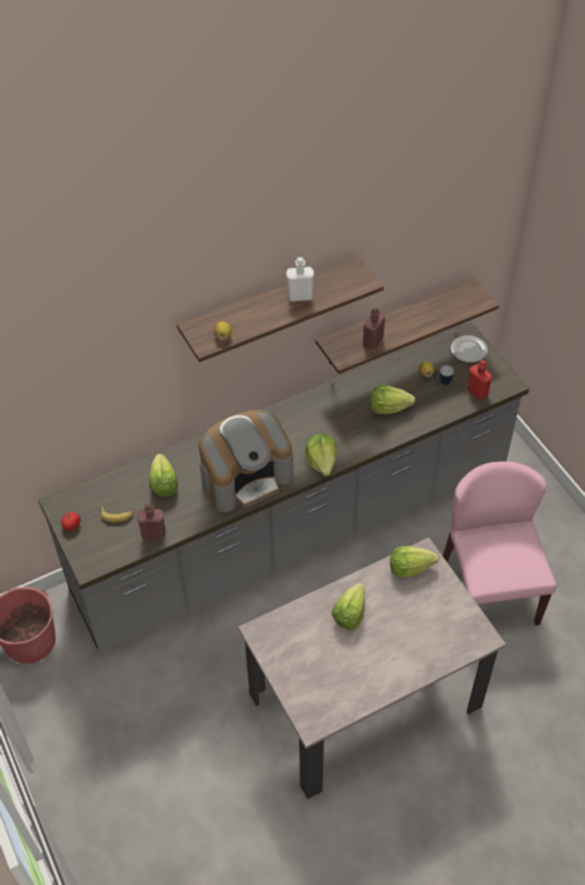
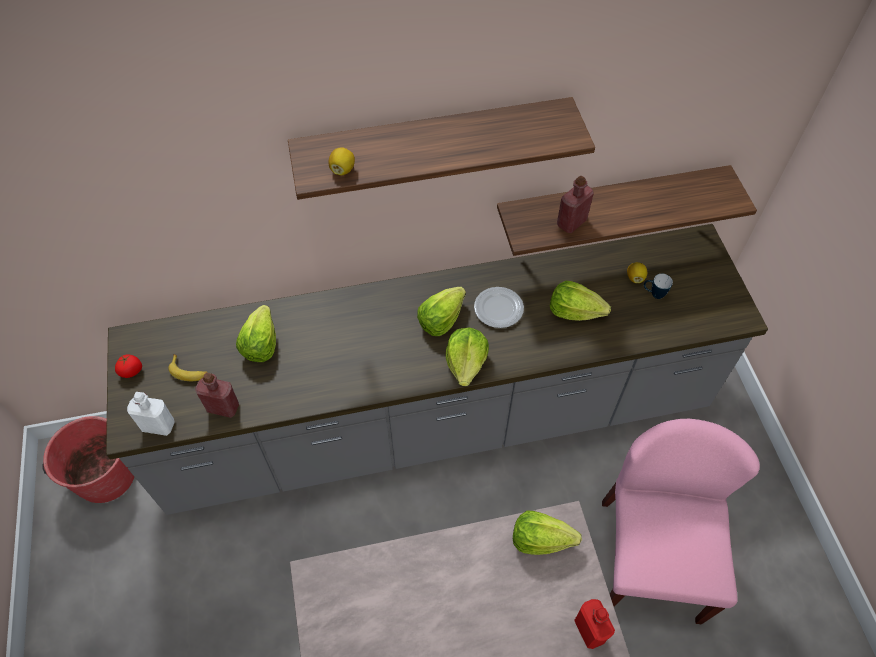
camera: 15 degrees right, 5 degrees up
(246, 476) = (365, 360): coffee machine -> none
(300, 296) = (471, 137): white bottle -> white bottle (158, 425)
(350, 614) = (440, 585): lettuce -> lettuce (441, 319)
(468, 351) = (699, 260): plate -> plate (498, 309)
(477, 392) = (696, 317): red bottle -> red bottle (589, 630)

